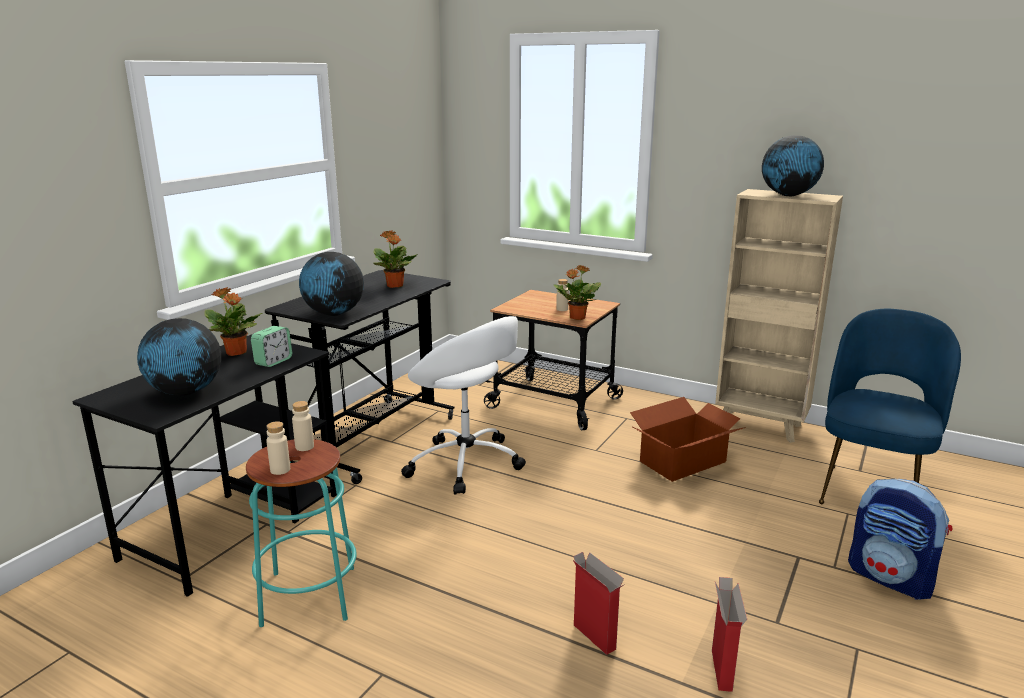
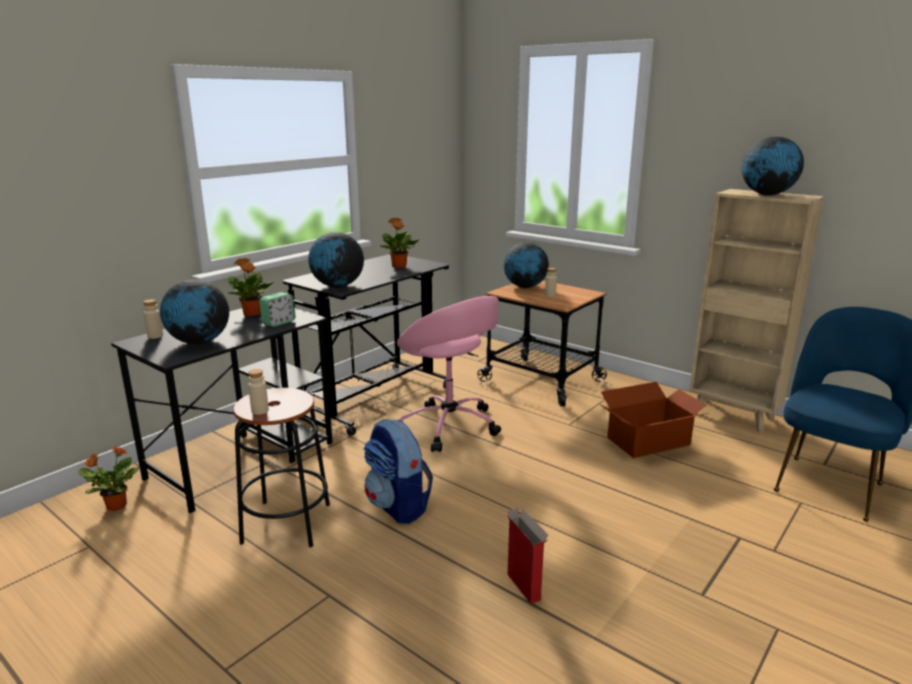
camera: 10 degrees right, 0 degrees up
(304, 447) = (286, 394): beige bottle -> beige bottle (155, 336)
(309, 595) = (286, 523): turquoise stool -> black stool
(467, 464) = (449, 427): white office chair -> pink office chair
(531, 300) = (524, 287): none -> globe
(577, 318) = (561, 303): potted plant -> potted plant (115, 506)
(721, 669) = (636, 630): cardboard box -> none
(891, 578) = (831, 567): backpack -> backpack (398, 506)

